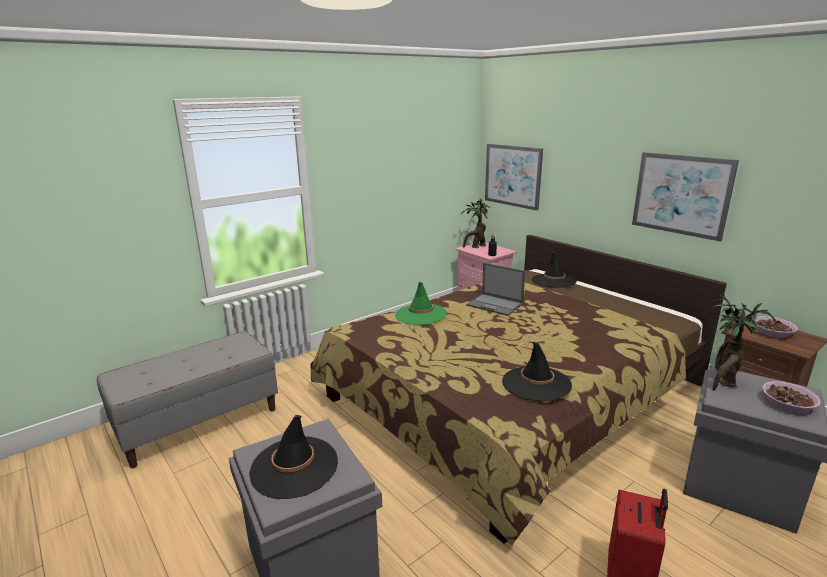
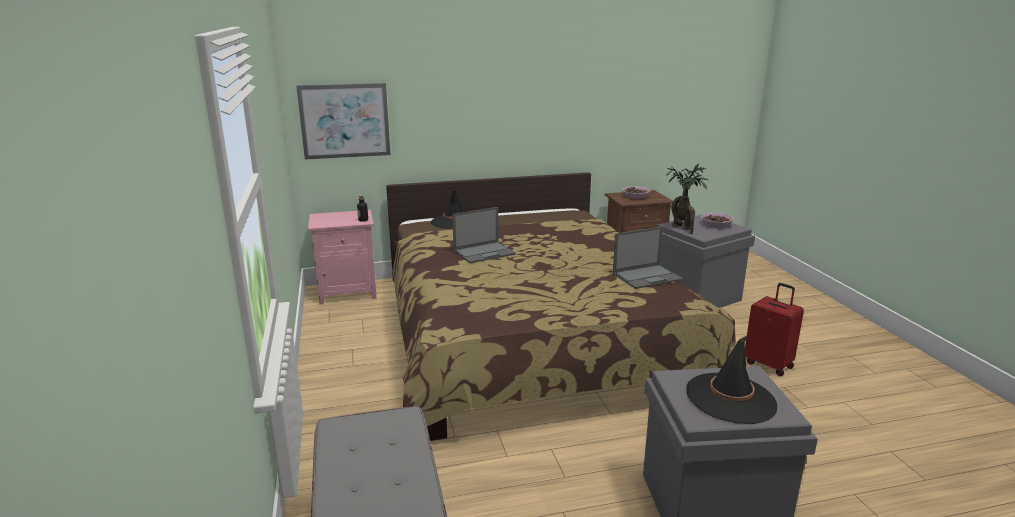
camera: 65 degrees left, 0 degrees up
(420, 314) = (465, 287): green hat -> none
(476, 247) = (324, 219): potted plant -> none
(536, 383) = (647, 276): black hat -> laptop
(681, 194) = (541, 108): picture -> none

